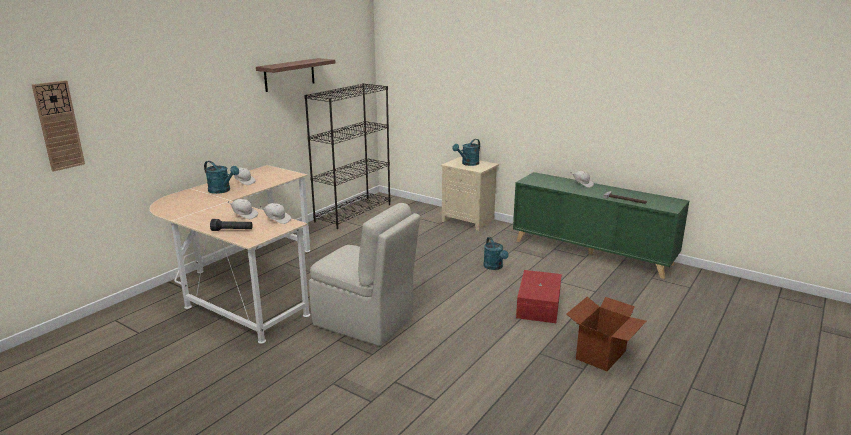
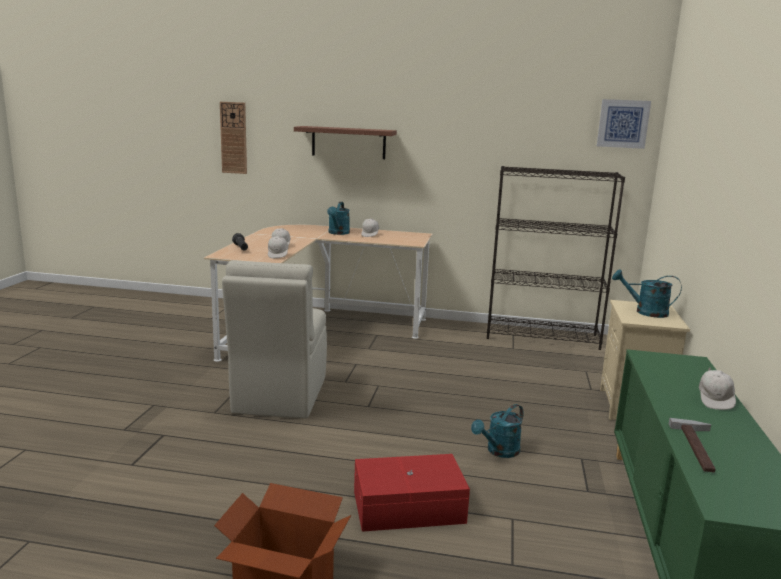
camera: 65 degrees right, 5 degrees down
(289, 74) = (488, 138): shelf -> shelf (348, 142)
(358, 48) = (623, 123): none -> picture

